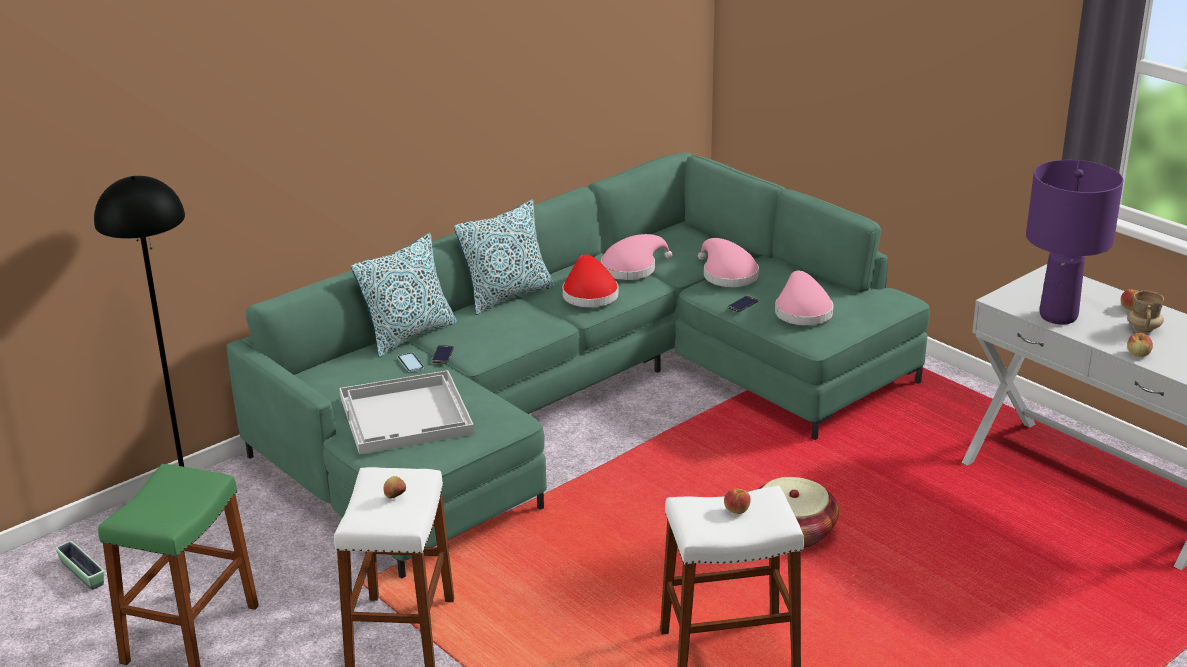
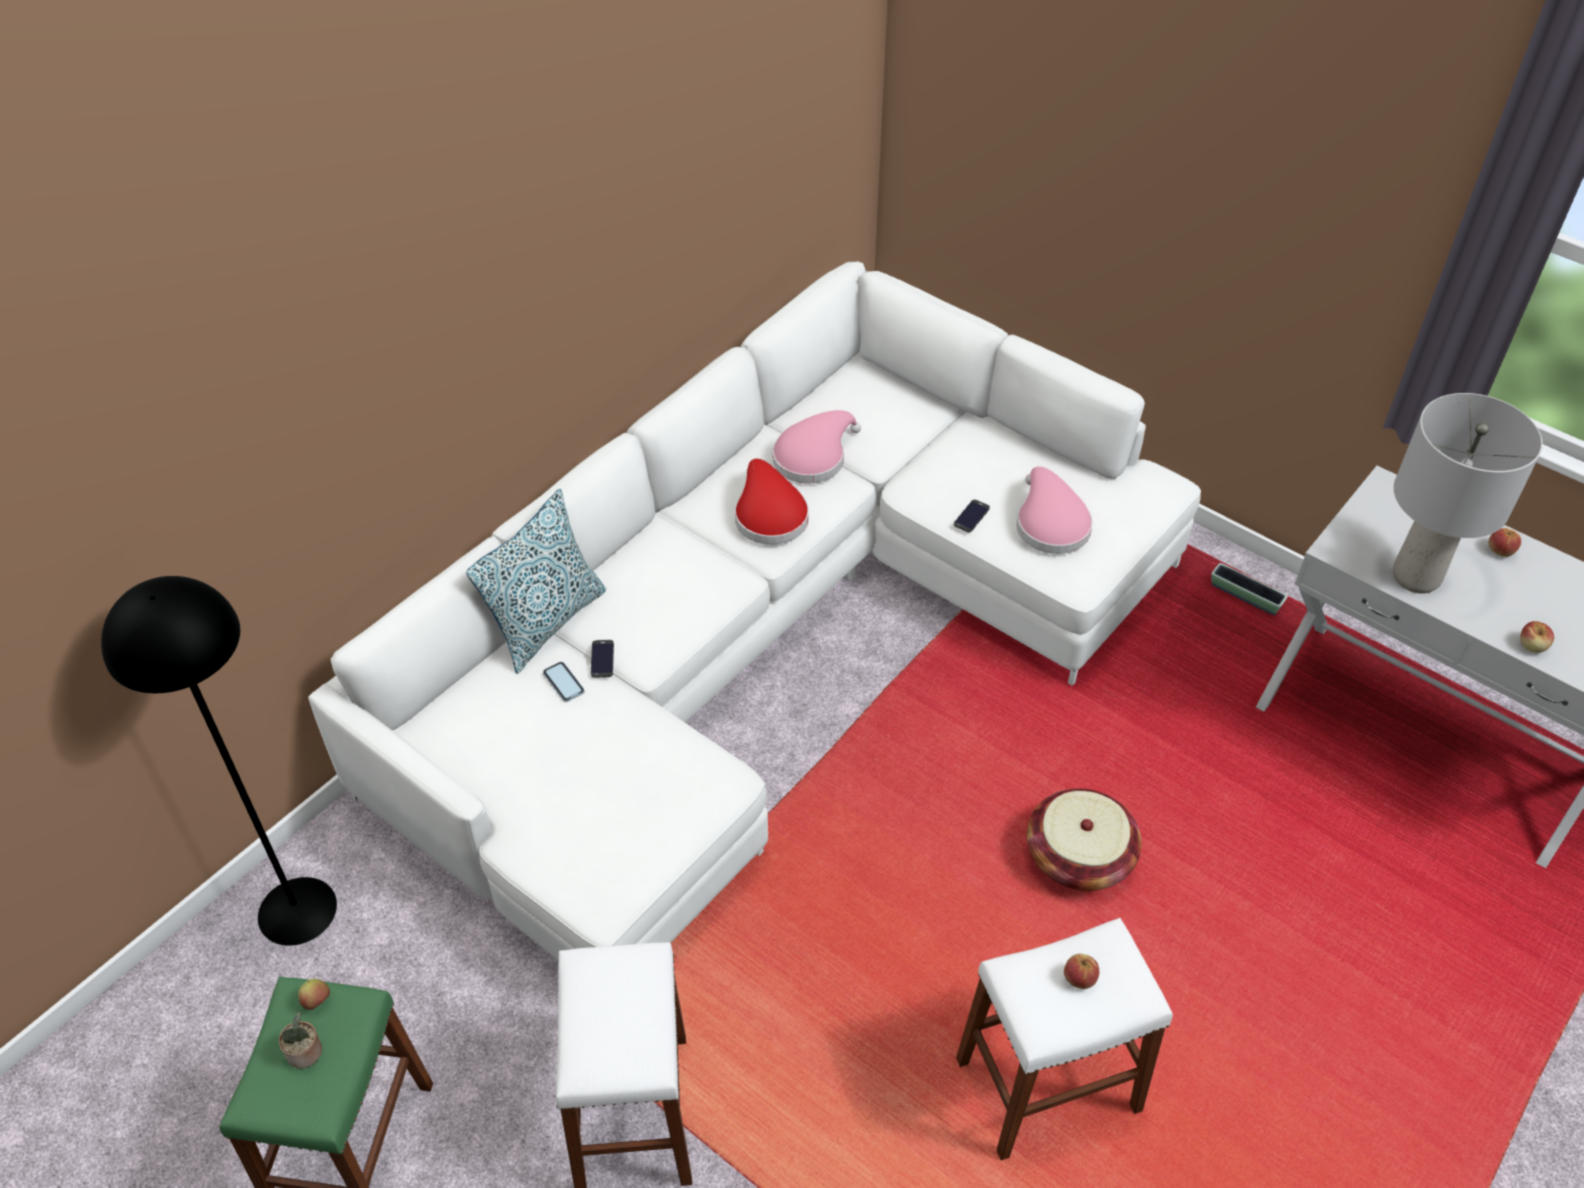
camera: 10 degrees left, 20 degrees up
(82, 573) = (180, 1053): planter -> planter (1245, 597)
(168, 497) = (306, 1053): none -> potted plant
(395, 497) = (623, 1011): apple -> apple (317, 1001)
(407, 415) = (584, 792): white tray -> none
(507, 296) = (661, 528): pillow -> none
(585, 398) = (770, 637): green sofa -> white sofa
(727, 275) = (938, 459): pink hat -> none
(1058, 316) = (1416, 577): purple table lamp -> grey table lamp
(1143, 329) = (1525, 592): beige mug -> none

